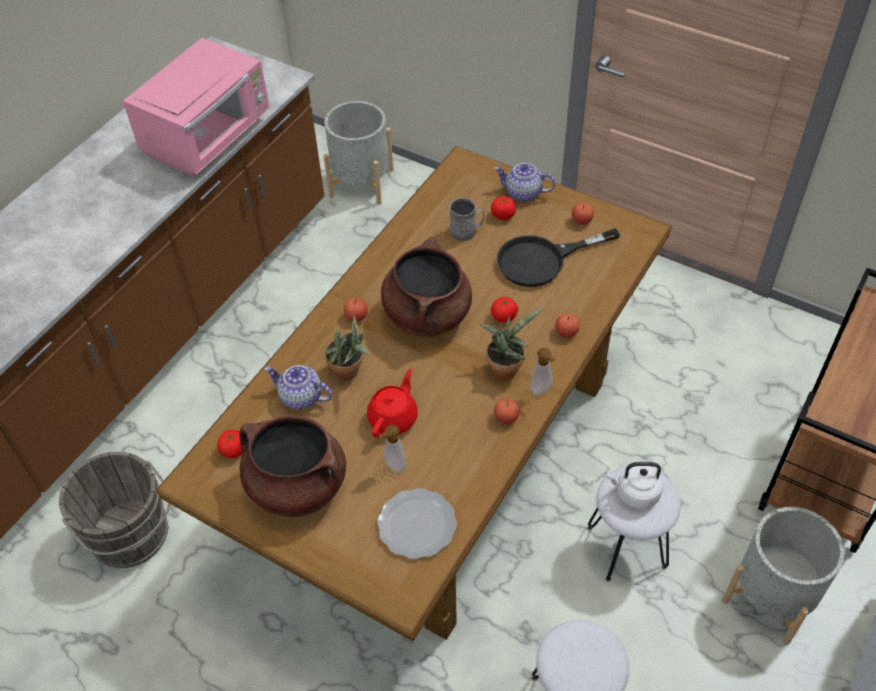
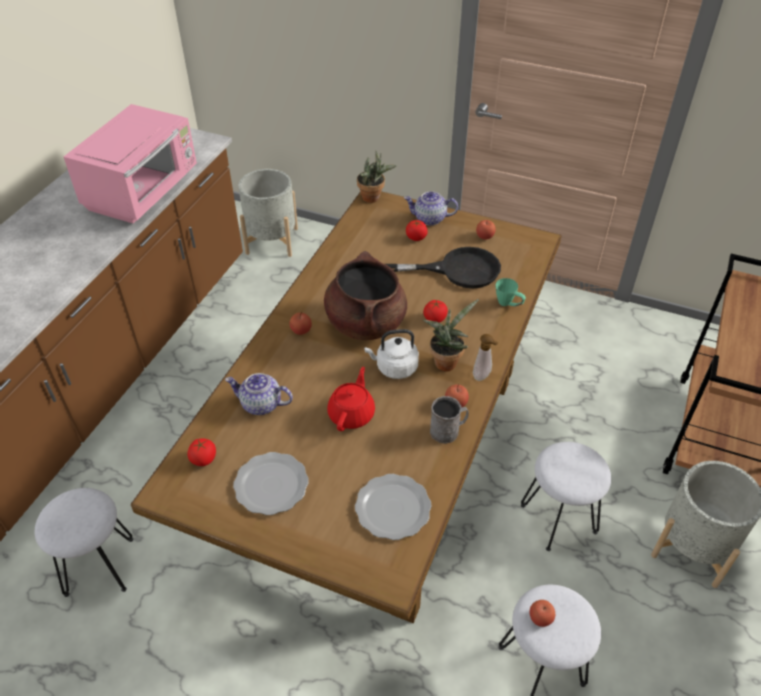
camera: 10 degrees left, 5 degrees down
(132, 538) = (99, 565): grey bucket -> white stool
(296, 486) = (270, 485): brown cooking pot -> plate
(350, 372) = (304, 378): potted plant -> potted plant (373, 198)
(393, 466) = (360, 457): soap dispenser -> none
(467, 231) = (387, 252): grey mug -> grey mug (448, 430)
(542, 260) = (458, 270): black frying pan -> black frying pan turned 150 degrees counterclockwise
(566, 332) = (493, 326): apple -> apple (540, 618)
(590, 308) = (508, 304): none -> green mug
(635, 493) = (569, 465): white kettle -> white kettle (394, 368)

